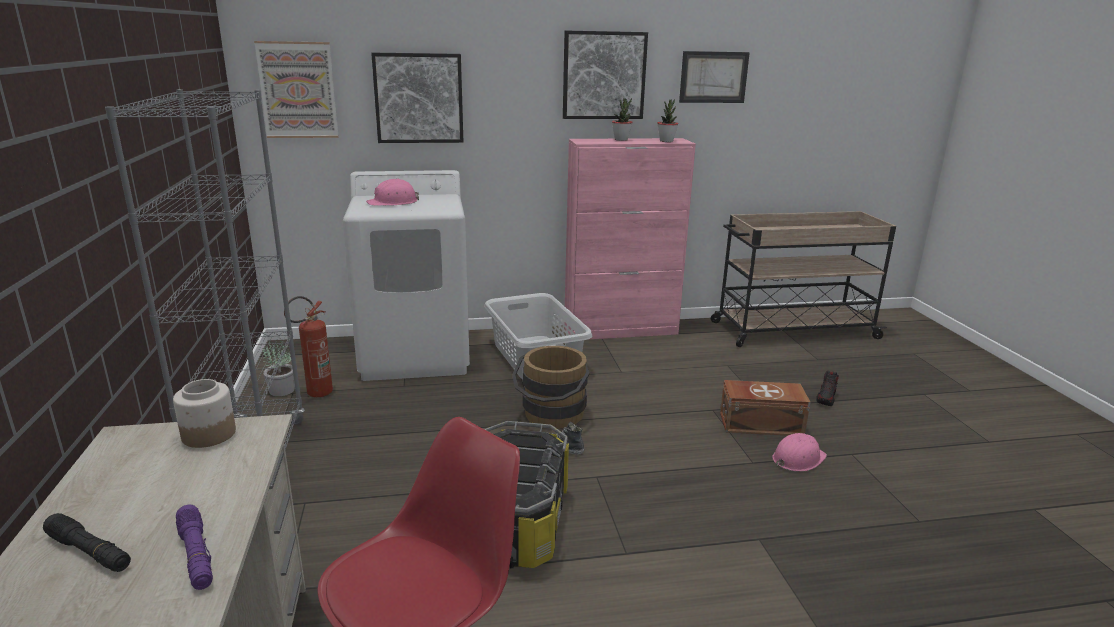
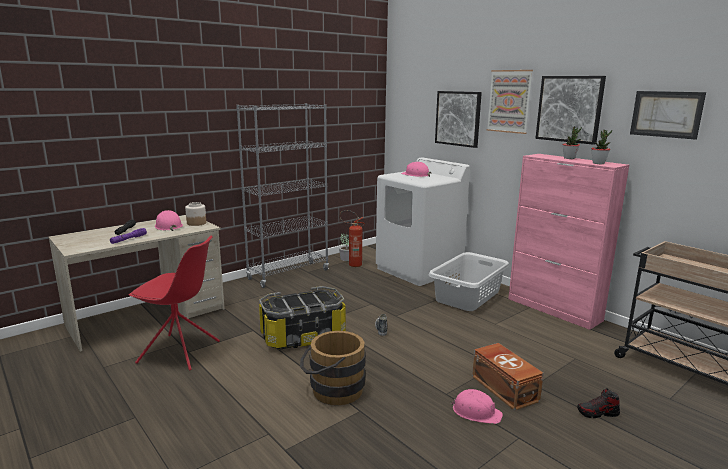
camera: 60 degrees right, 5 degrees down
(169, 476) = (168, 226): none -> pink hard hat
(298, 90) = (408, 110): picture -> picture (509, 101)
(551, 416) = (409, 318): brown bucket -> brown bucket (332, 390)

